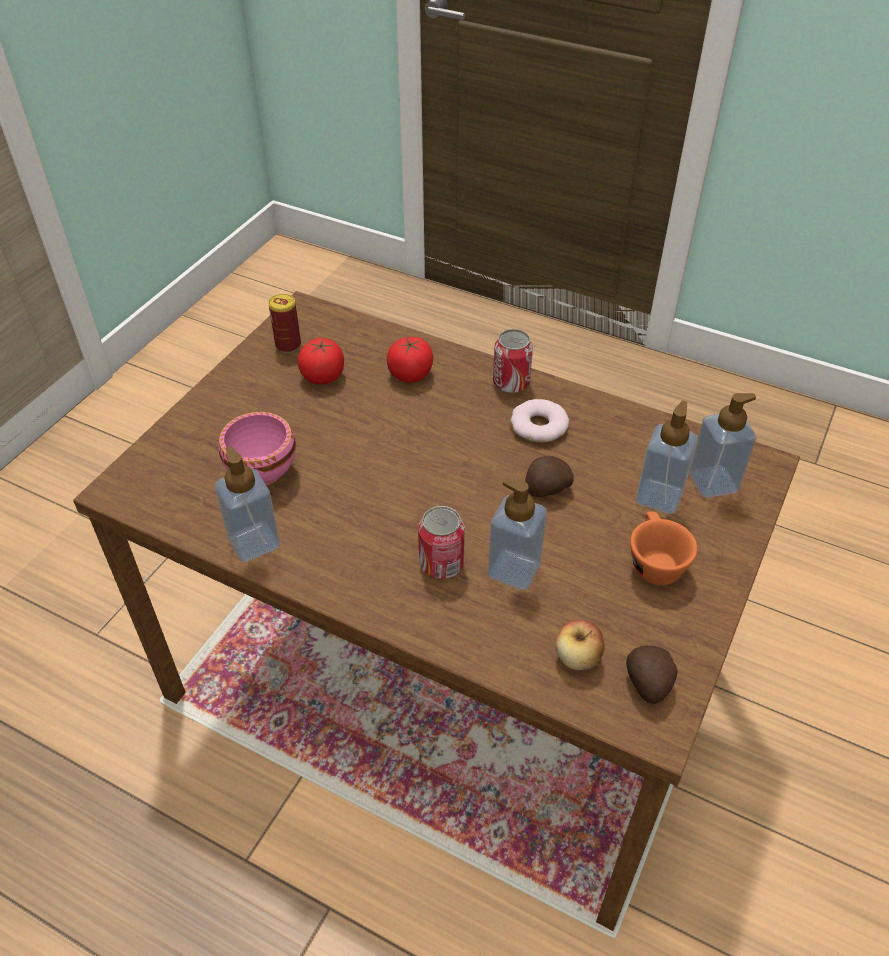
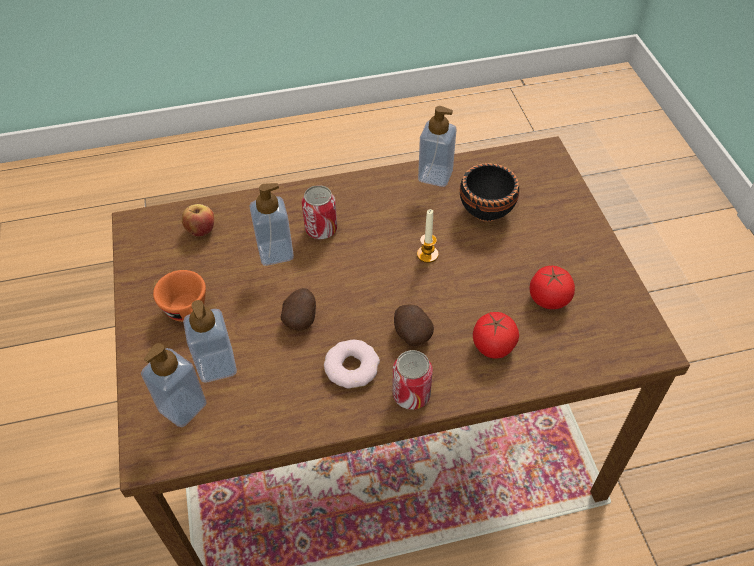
camera: 140 degrees right, 5 degrees up
(265, 471) = (485, 212): pink bowl -> black bowl
(288, 345) = (610, 306): can -> none
(370, 470) = (427, 254): none -> candle
(648, 684) = (152, 240): potato -> potato (411, 333)

